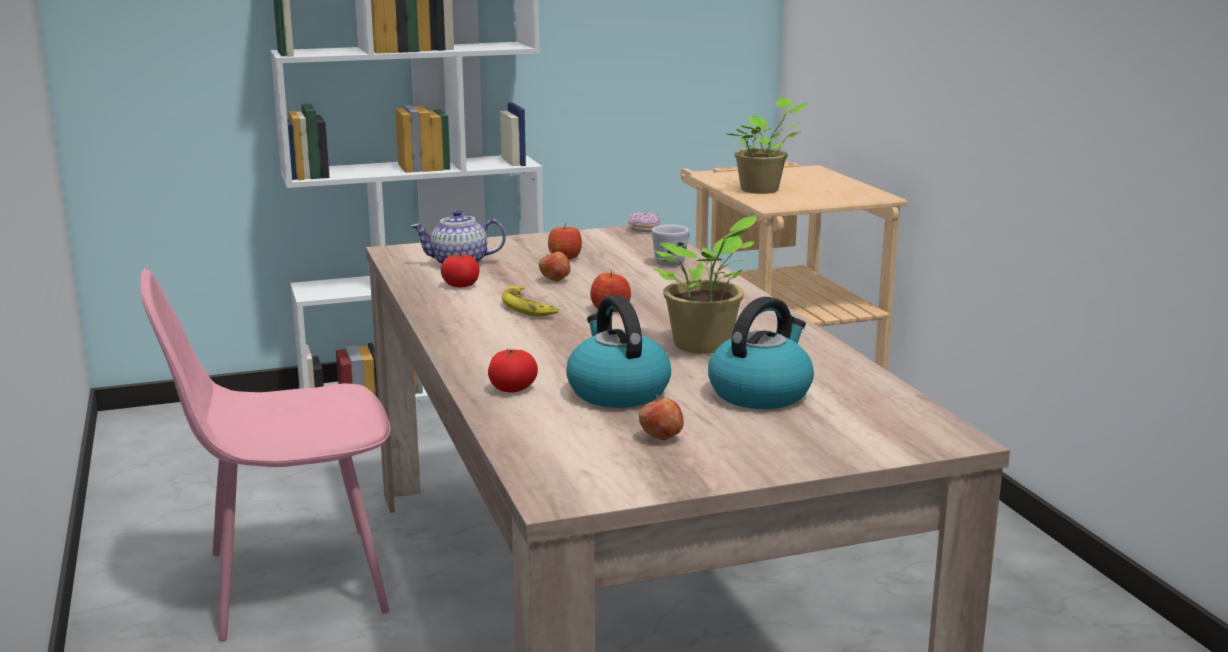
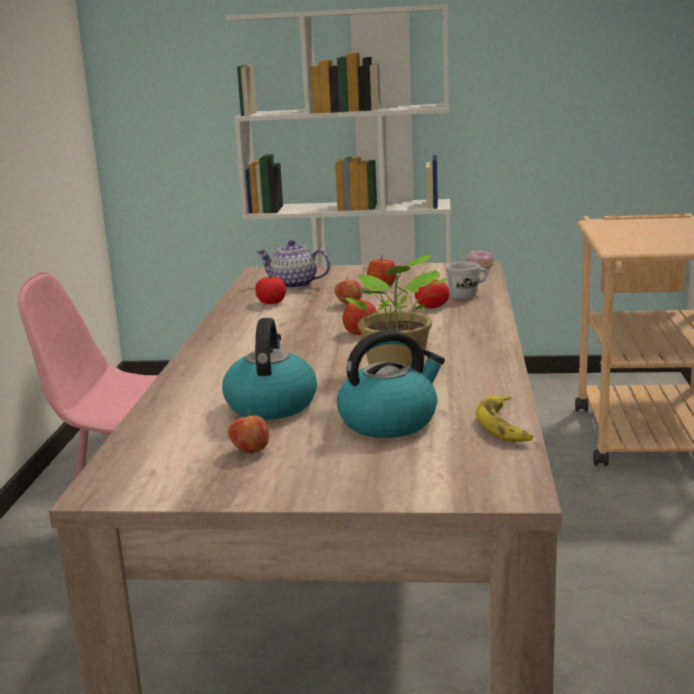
camera: 25 degrees right, 0 degrees up
(513, 389) = (195, 392): tomato -> tomato (432, 306)
(529, 307) = (298, 325): banana -> banana (505, 426)
(763, 190) = (625, 237): potted plant -> none

